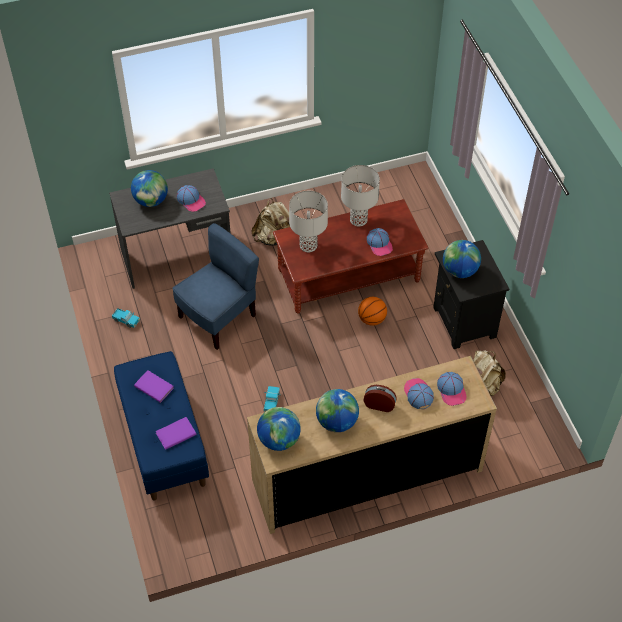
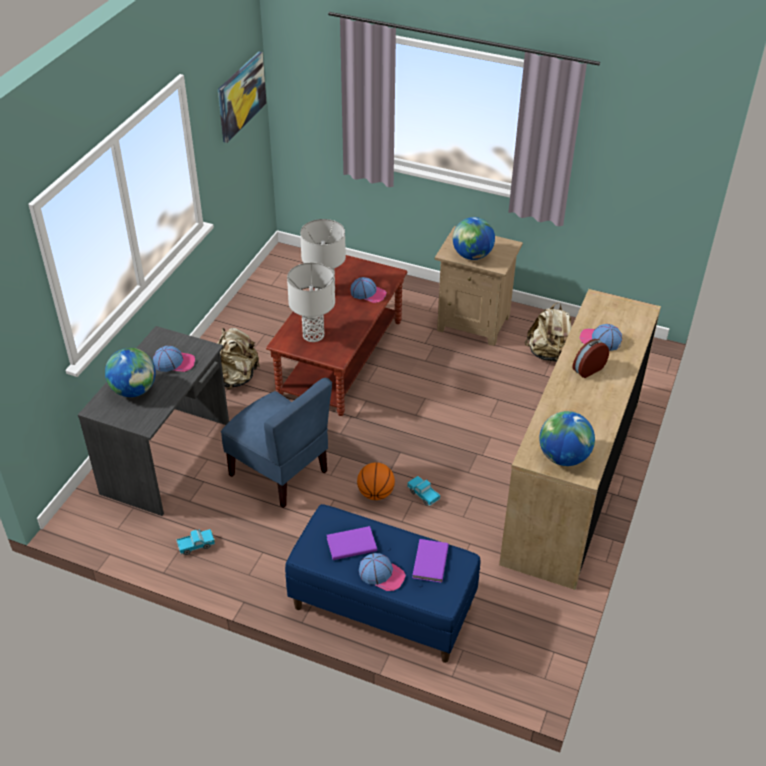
camera: 50 degrees left, 10 degrees down
(218, 317) = (280, 472): blue chair -> blue chair turned 135 degrees clockwise
(336, 422) = (580, 407): globe -> none
(372, 319) = (406, 373): basketball -> basketball (375, 493)
(395, 41) = (241, 96): none -> picture
(452, 390) = (616, 319): cap -> cap (382, 575)
(463, 323) = (473, 324): black nightstand -> beige nightstand

